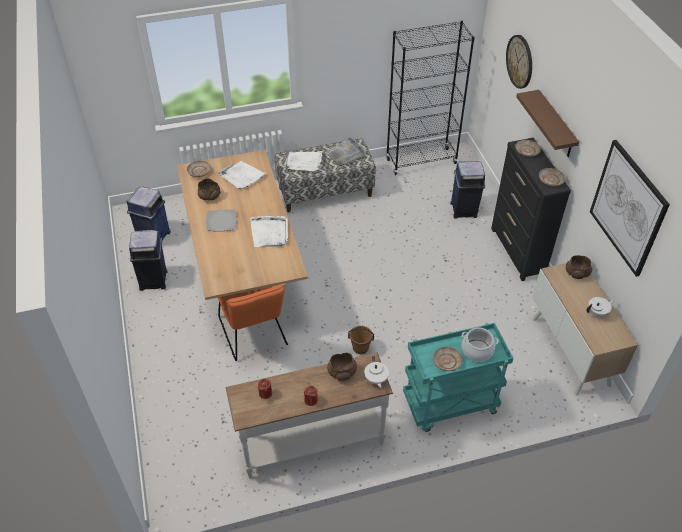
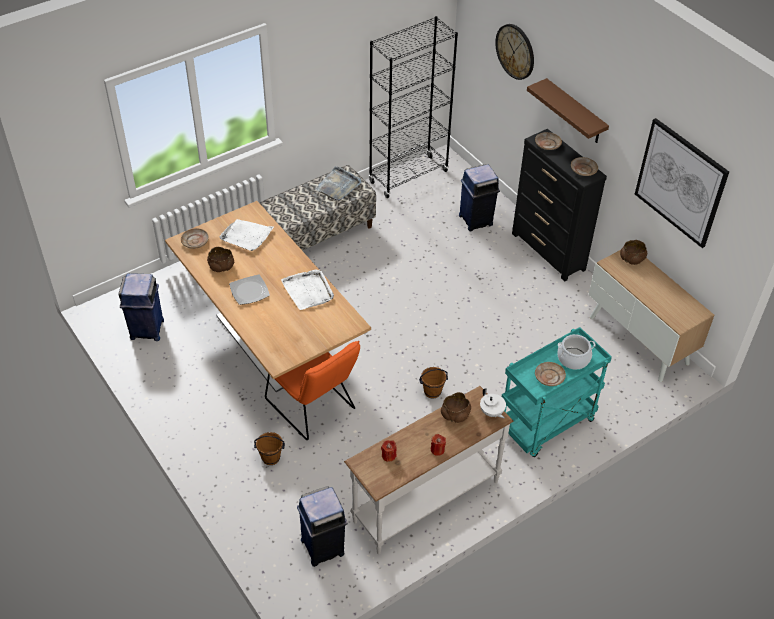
camera: 20 degrees left, 0 degrees up
(154, 280) = (172, 377): blue trash can -> blue trash can (323, 546)
(199, 368) = (270, 458): none -> brown bucket
(303, 162) = (296, 206): white tray -> none
(597, 313) = (666, 293): white teapot -> none

